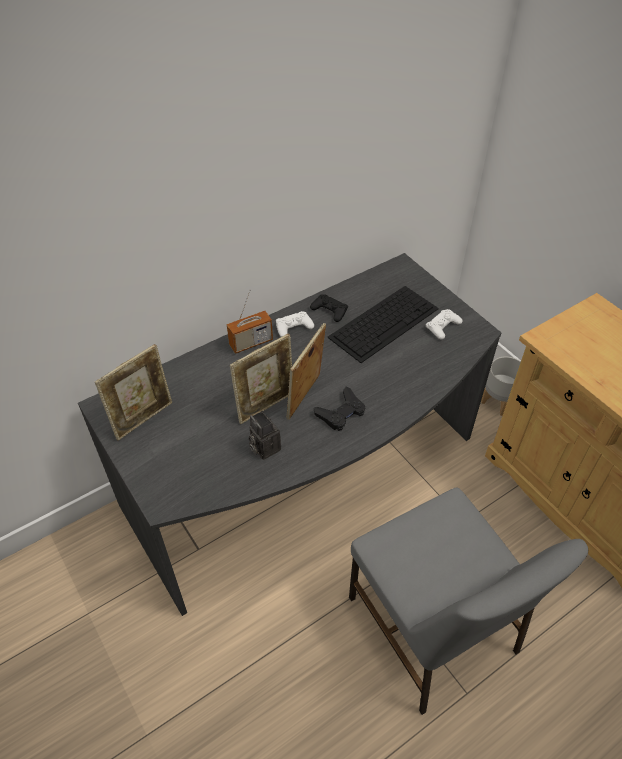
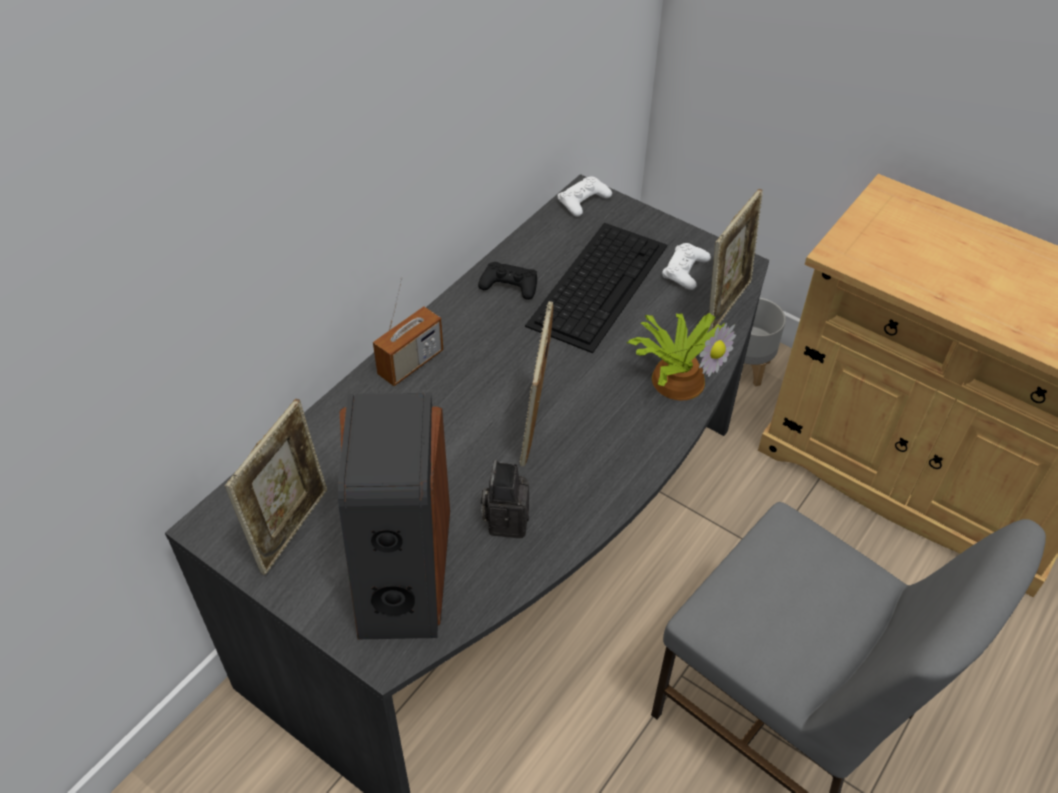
camera: 20 degrees left, 0 degrees up
(192, 459) = (402, 570): none -> speaker
(263, 447) = (505, 519): camera -> camera turned 60 degrees clockwise
(266, 405) = (479, 454): picture frame -> picture frame (726, 305)
(293, 327) = (466, 323): white game controller -> white game controller (583, 201)
(341, 413) = (598, 435): black game controller -> none
(406, 391) = (677, 377): none -> potted plant

